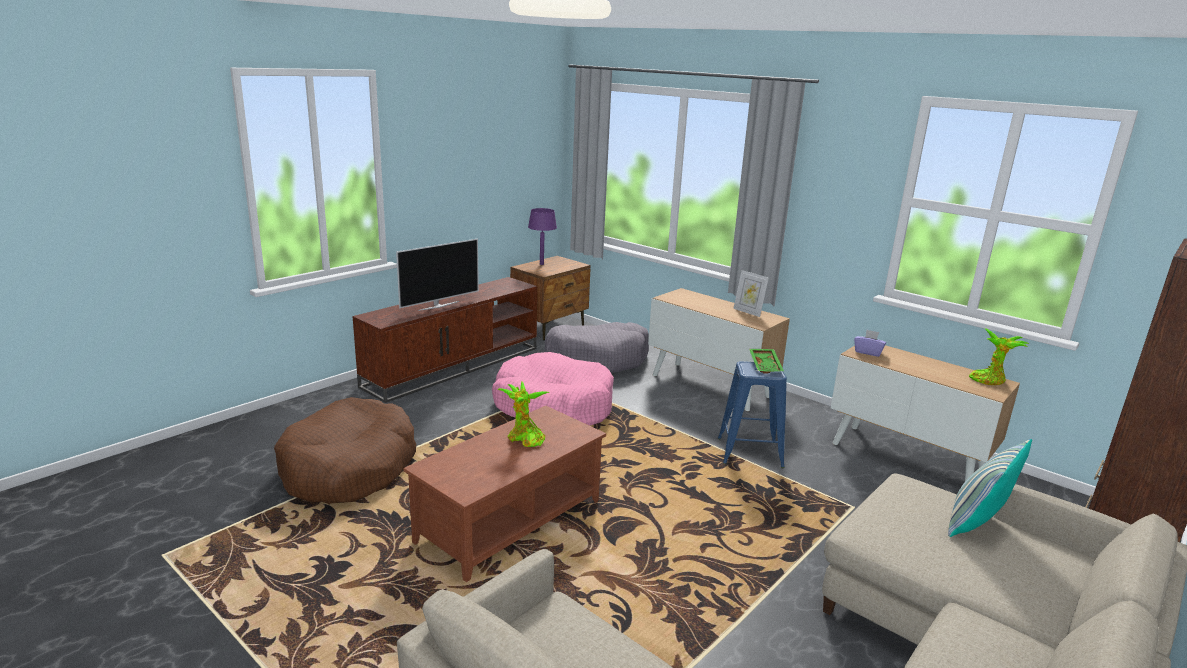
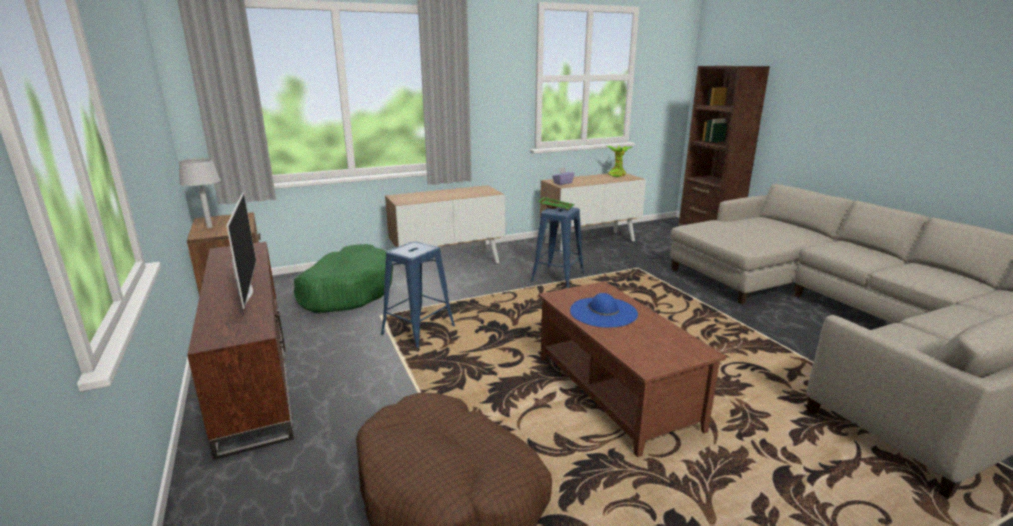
camera: 65 degrees left, 0 degrees up
(524, 439) = (603, 312): potted plant -> blue hat
(542, 264) = (209, 227): purple table lamp -> grey table lamp
(553, 406) = (418, 330): pink dog bed -> blue stool
(598, 359) = (347, 291): grey dog bed -> green dog bed
(748, 312) = (464, 190): picture frame -> none
(976, 524) = (737, 224): pillow -> none

